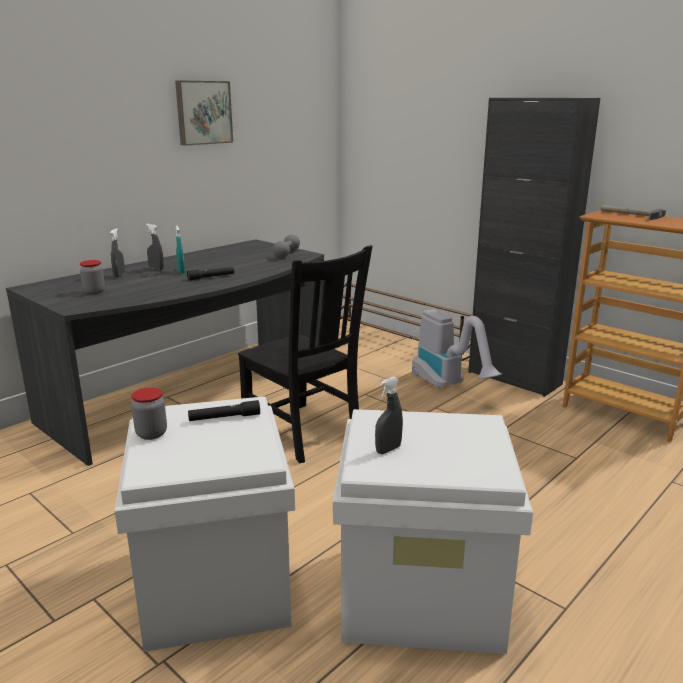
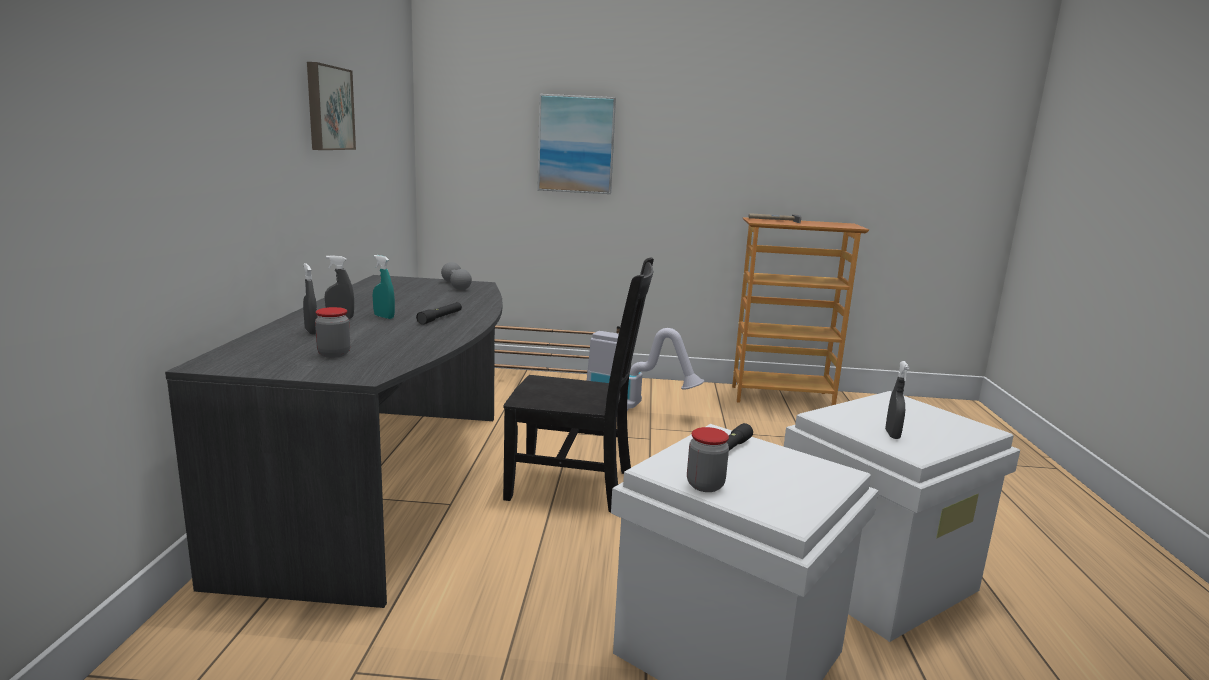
camera: 40 degrees left, 5 degrees down
(454, 130) = (576, 144): none -> picture
(514, 378) = (670, 388): black cabinet -> none

